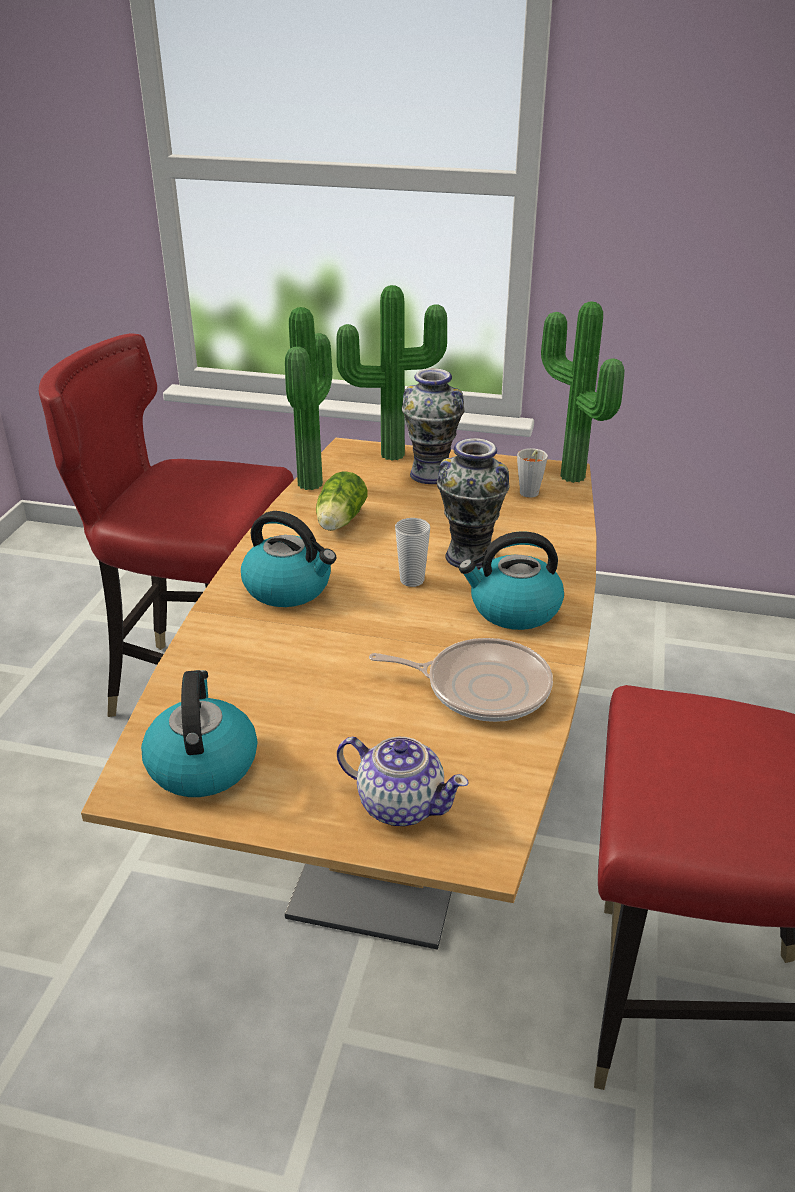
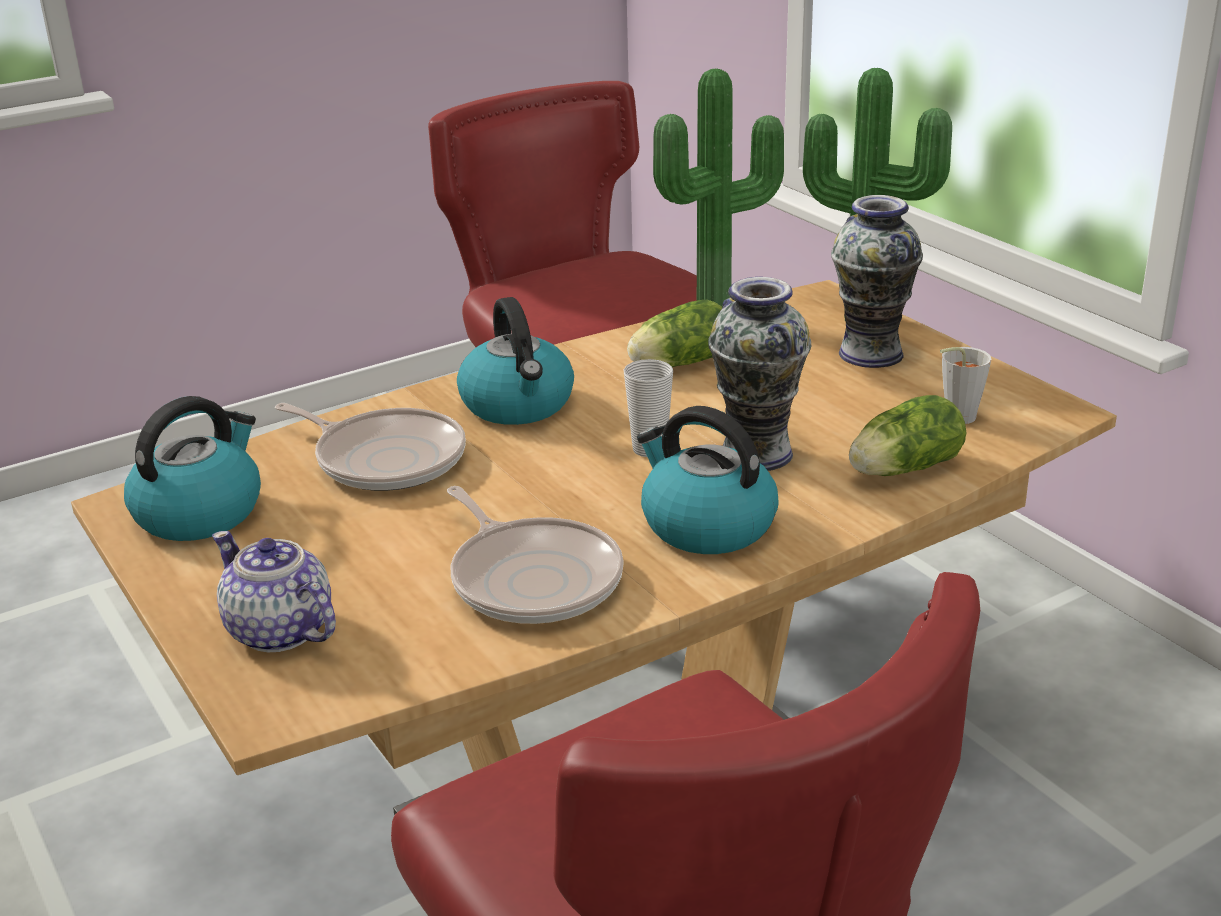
camera: 45 degrees right, 5 degrees down
(266, 662) = (385, 459): none -> frying pan
(400, 804) = (280, 632): teapot -> teapot turned 150 degrees clockwise
(549, 534) = (901, 470): none -> lettuce
(569, 478) = (1050, 420): potted plant -> none

